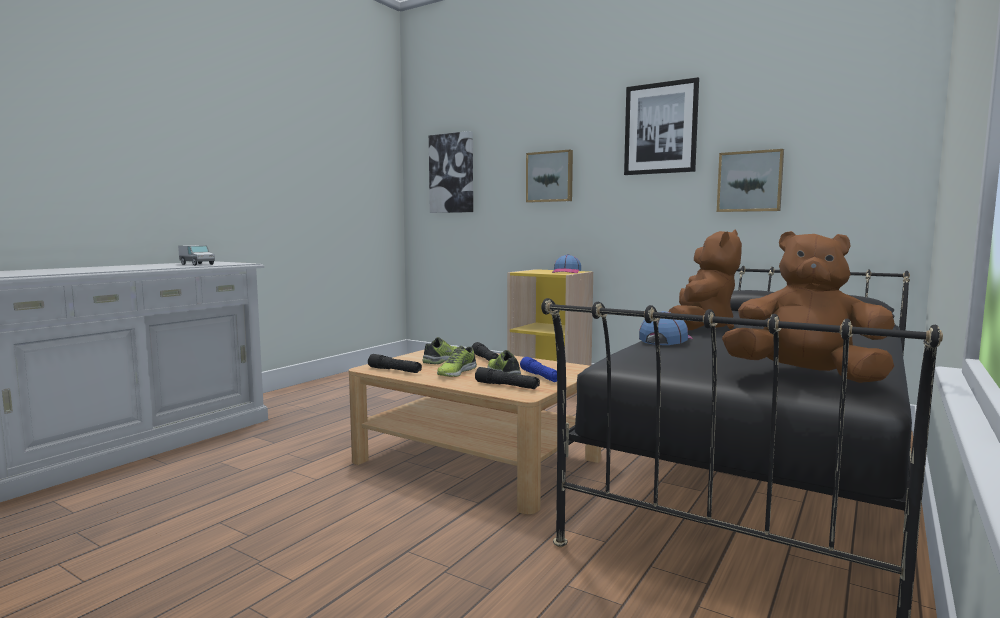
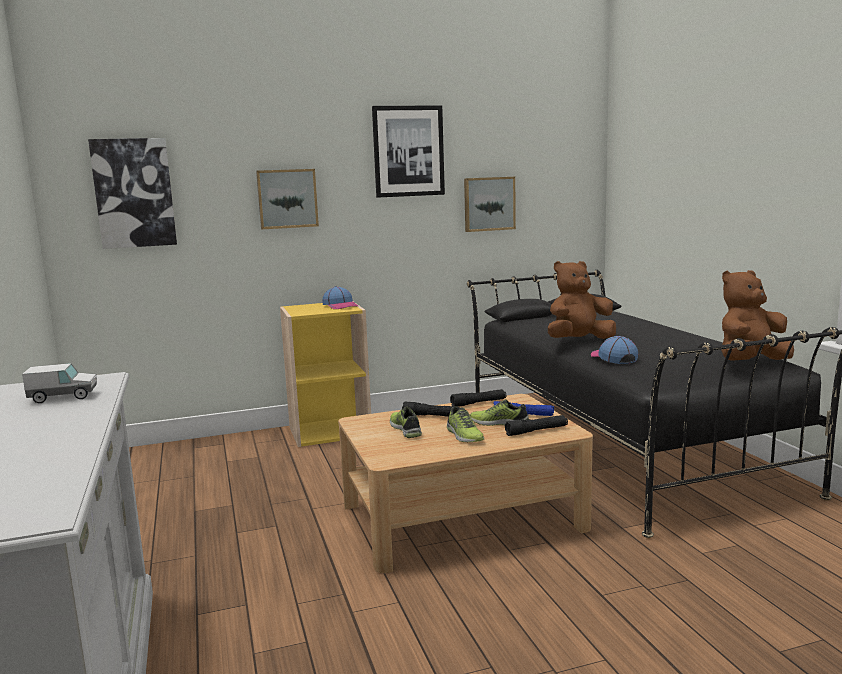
camera: 50 degrees left, 5 degrees up
(394, 370) = (415, 454): black flashlight -> black flashlight (478, 403)
(701, 327) = (579, 341): brown plush toy -> brown plush toy turned 90 degrees counterclockwise

